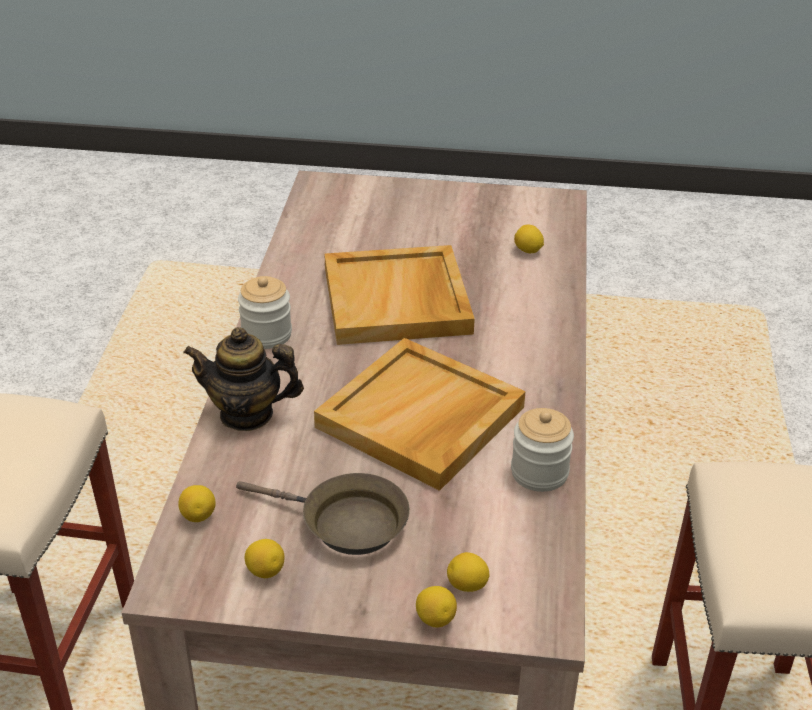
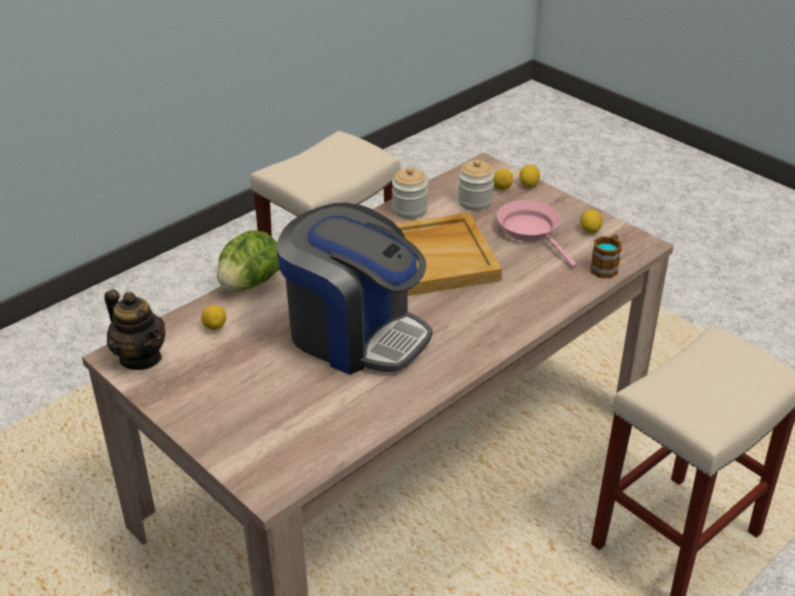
camera: 140 degrees left, 0 degrees up
(198, 516) = (606, 267): lemon -> mug
(247, 414) = (534, 306): teapot -> teapot (141, 357)
(266, 335) = (472, 353): jar -> jar (475, 201)
(346, 523) = (531, 231): brown frying pan -> pink frying pan
(398, 301) = (355, 334): beige tray -> coffee machine
(563, 297) = (250, 283): none -> lettuce

